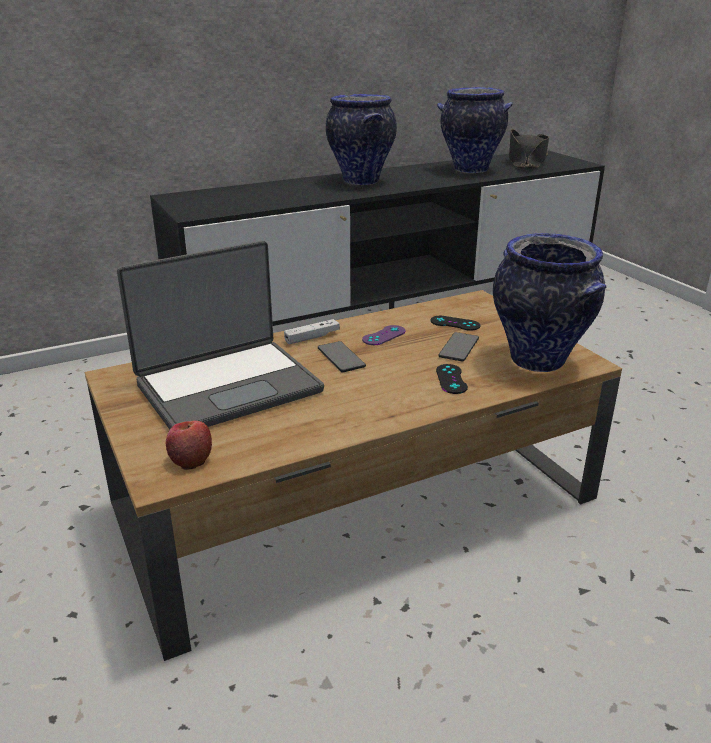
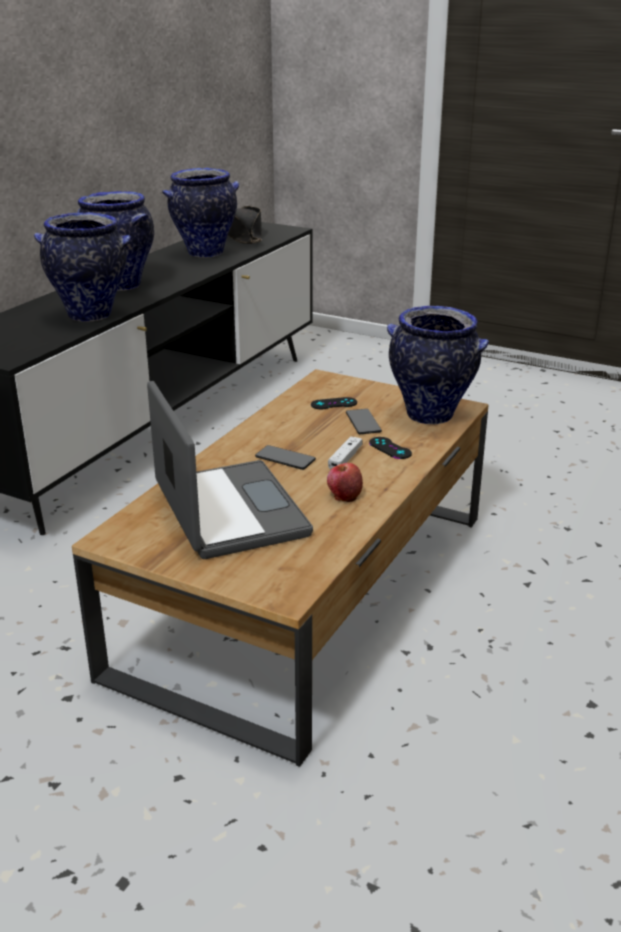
camera: 35 degrees left, 0 degrees up
(190, 459) = (286, 573): apple -> apple (344, 495)
(227, 386) = (227, 511): laptop -> laptop turned 45 degrees counterclockwise
(301, 197) = (91, 315): none -> vase
(312, 337) = (236, 449): white game controller -> white game controller (345, 459)
(384, 335) = (293, 430): purple game controller -> none

